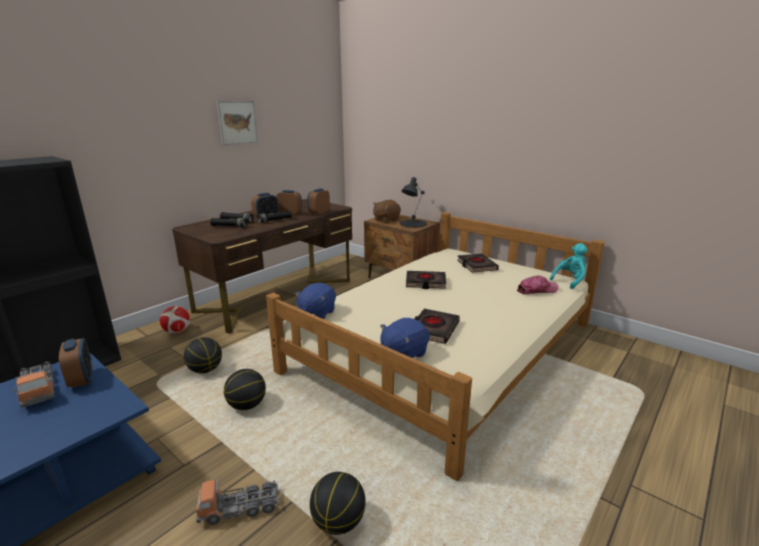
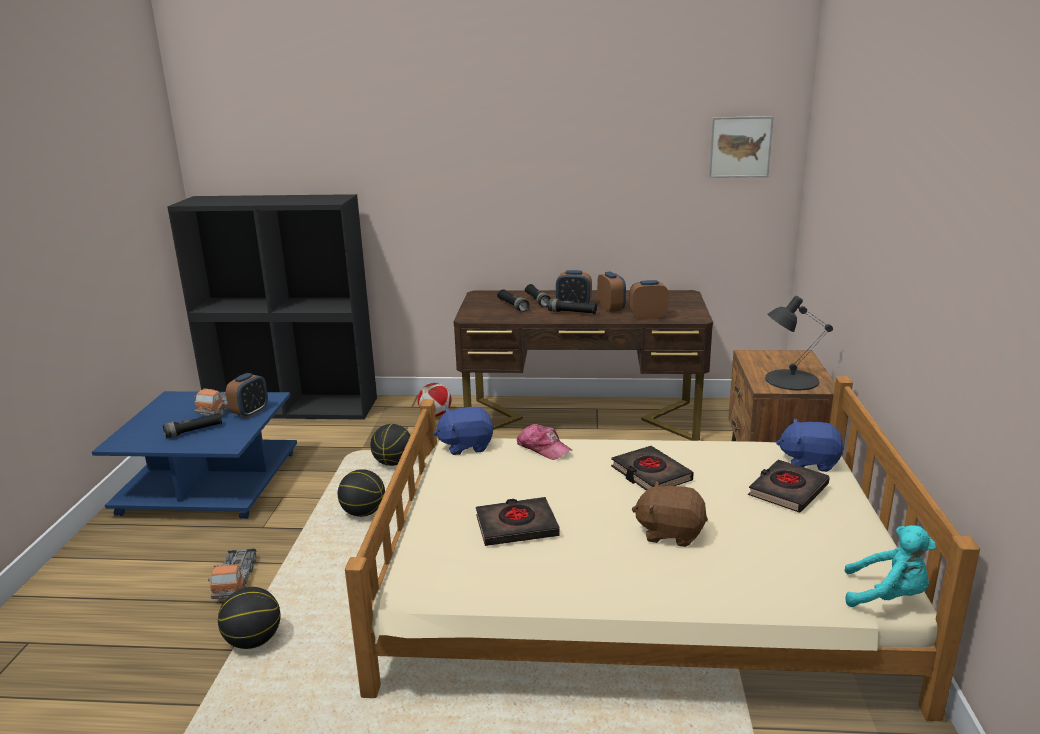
camera: 55 degrees right, 0 degrees up
(48, 421) = (194, 431): none -> black flashlight
(237, 122) = (585, 166): picture -> picture (740, 147)
(239, 507) = (235, 580): toy truck -> toy truck turned 135 degrees counterclockwise
(386, 220) = (768, 359): brown plush toy -> brown plush toy (670, 533)
(403, 354) = (434, 528): blue plush toy -> blue plush toy (809, 462)
(536, 290) = (776, 571): cap -> cap (543, 448)

